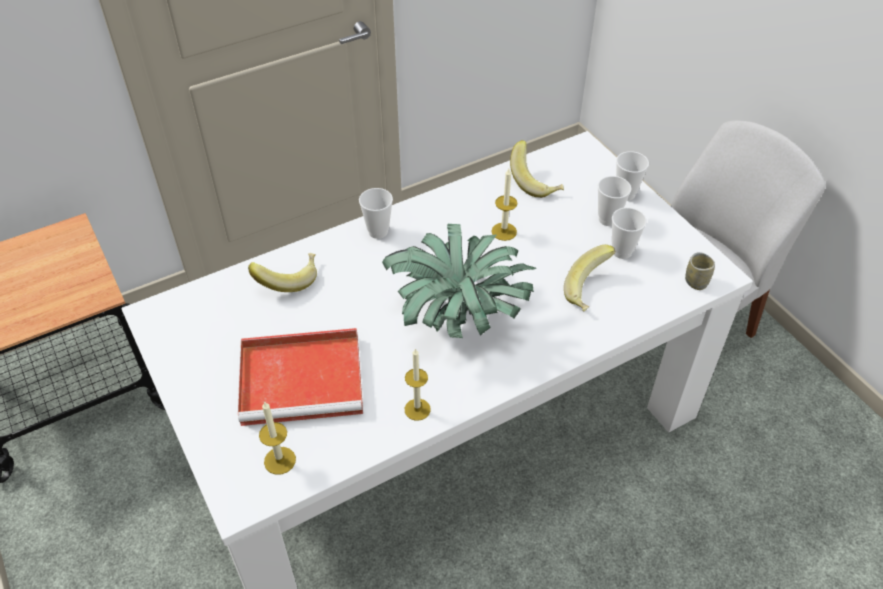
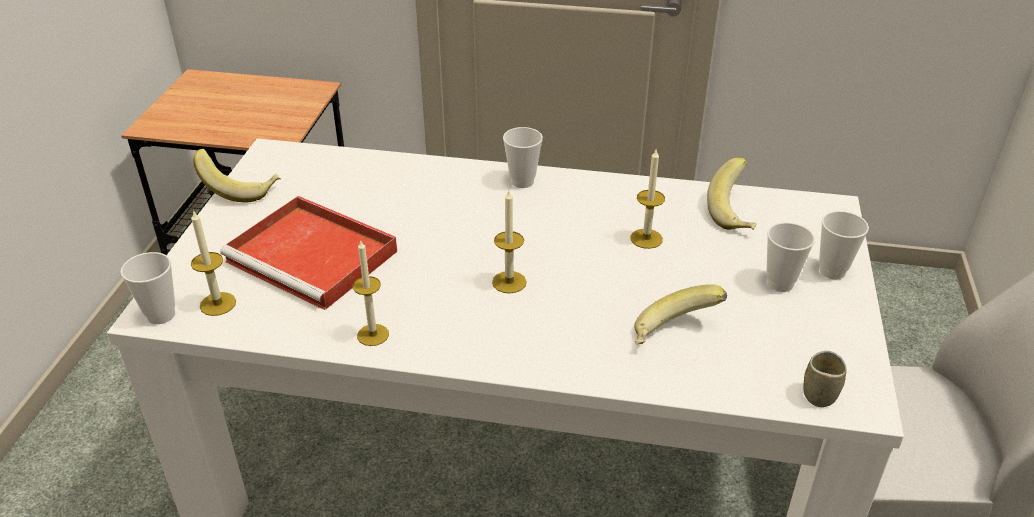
camera: 40 degrees right, 10 degrees down
(288, 279) = (399, 179): banana -> banana (241, 189)
(457, 315) = (509, 282): potted plant -> candle
(622, 252) = (759, 320): cup -> cup (161, 315)

